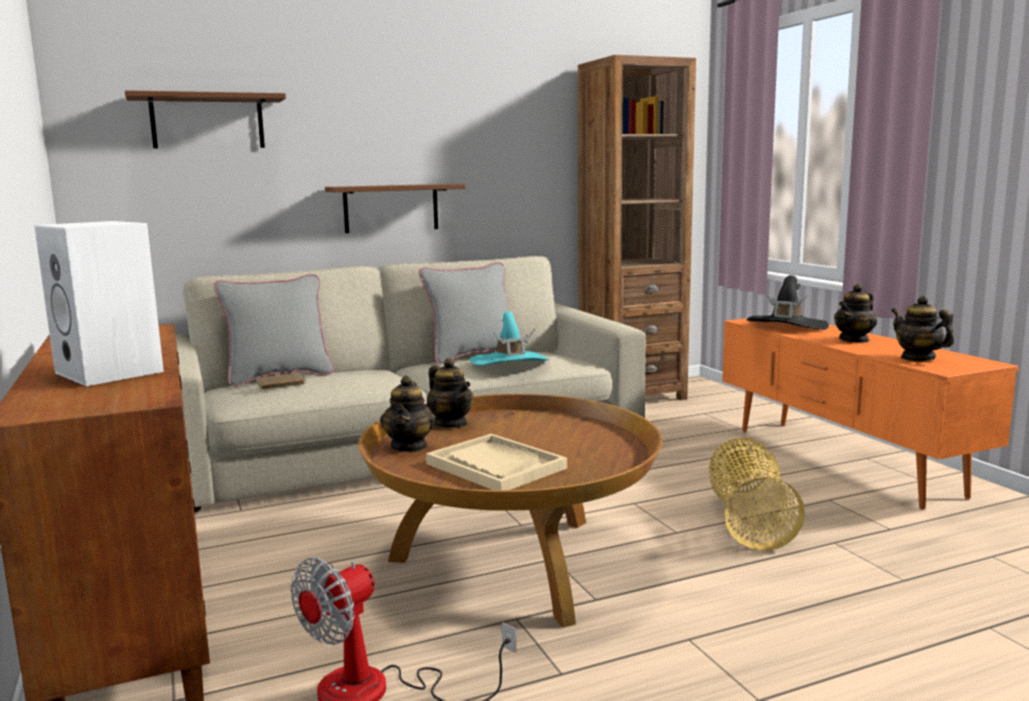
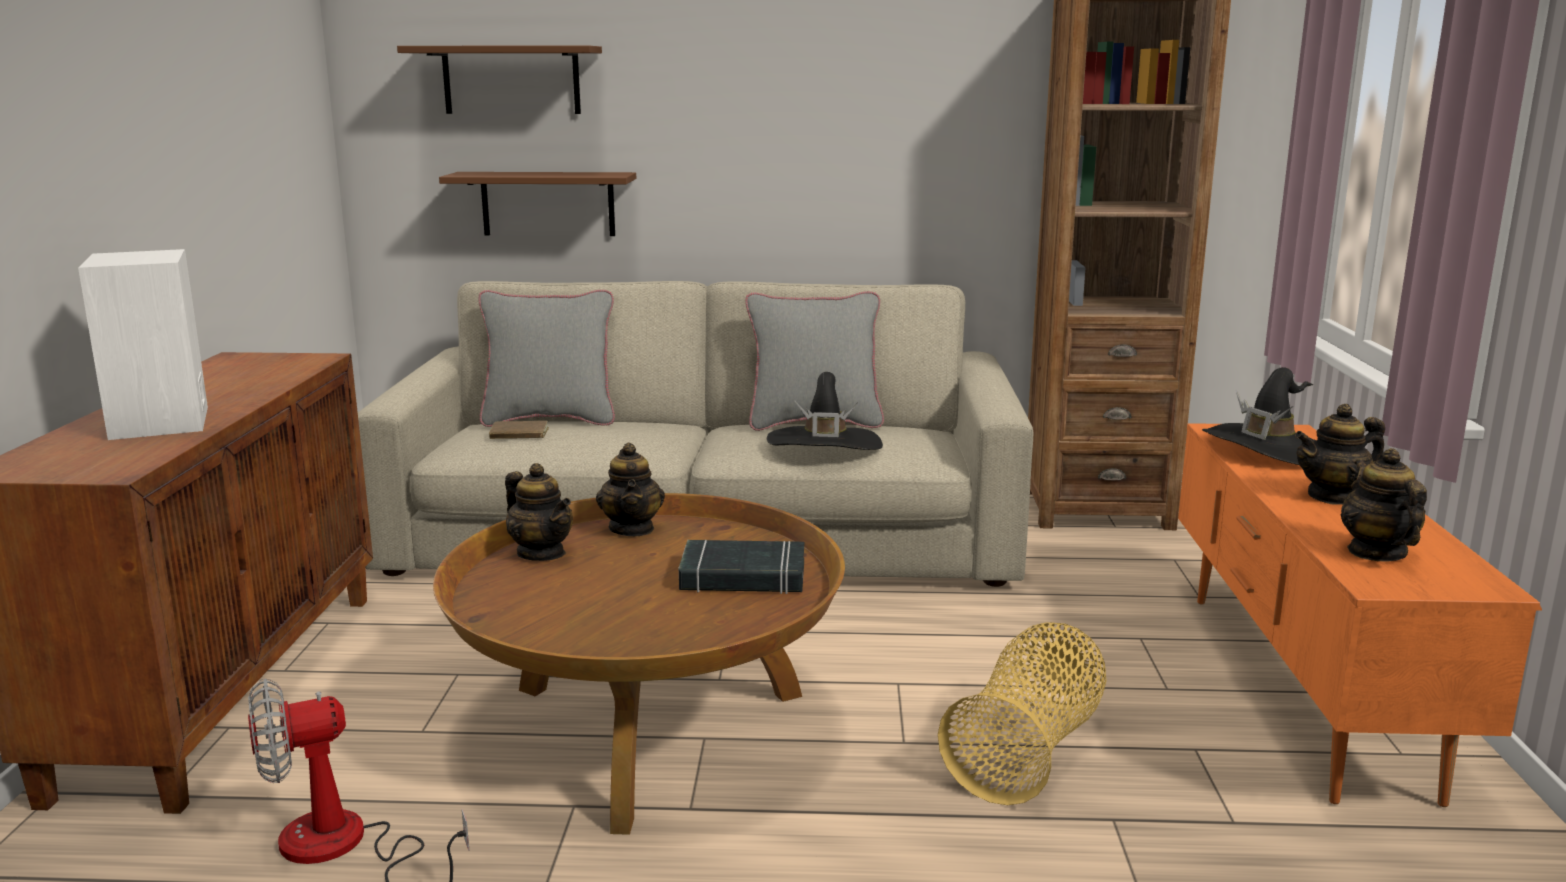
camera: 25 degrees right, 5 degrees up
(391, 208) = (748, 200): brown shelf -> brown shelf (548, 204)
(409, 446) = (541, 553): teapot -> teapot turned 75 degrees counterclockwise
(495, 466) = (592, 604): beige tray -> none
(509, 363) = (824, 445): turquoise hat -> black hat
(569, 435) = (743, 577): none -> black book

